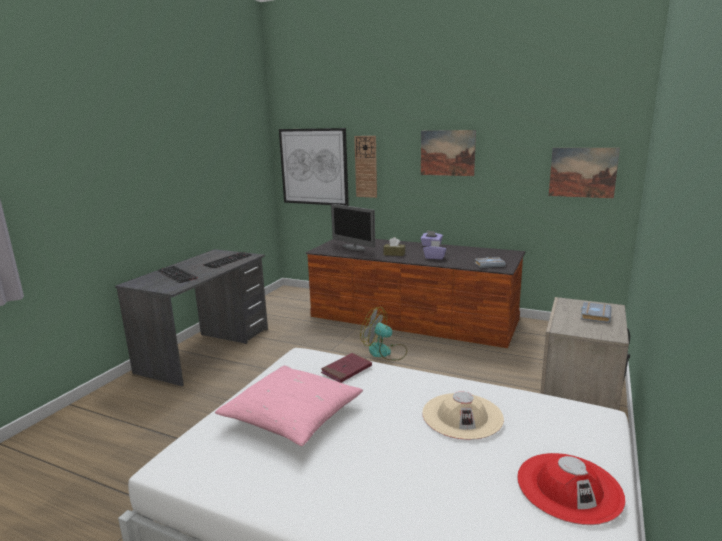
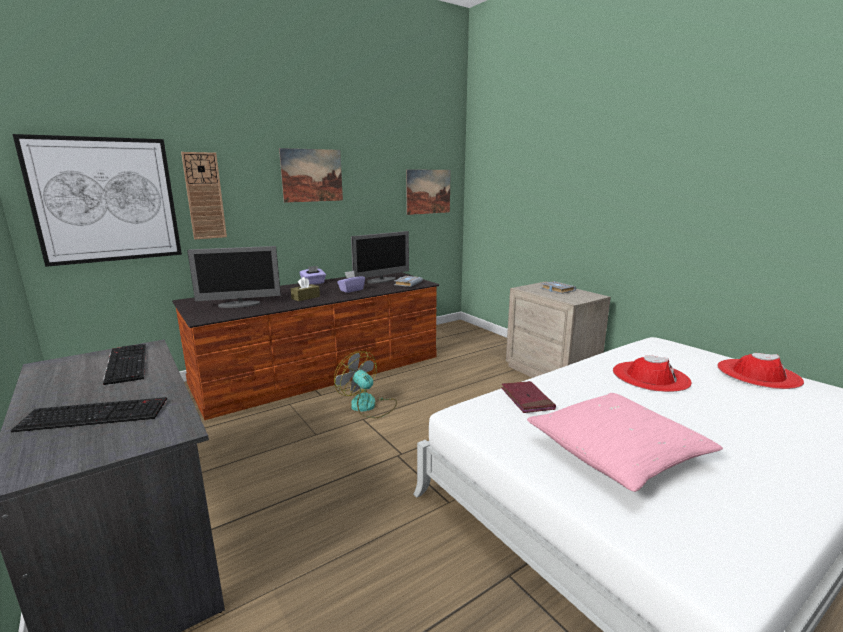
camera: 60 degrees left, 0 degrees up
(385, 352) = (368, 406): fan -> fan turned 75 degrees clockwise
(462, 416) = (650, 376): beige hat -> red hat
(480, 256) = (381, 280): none -> monitor

